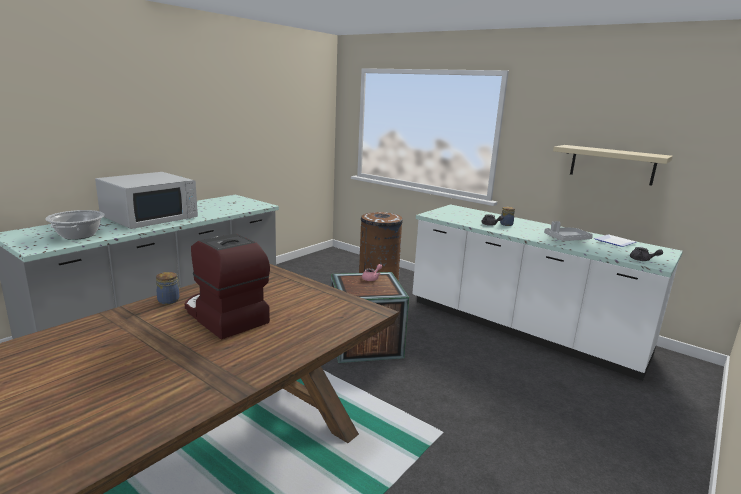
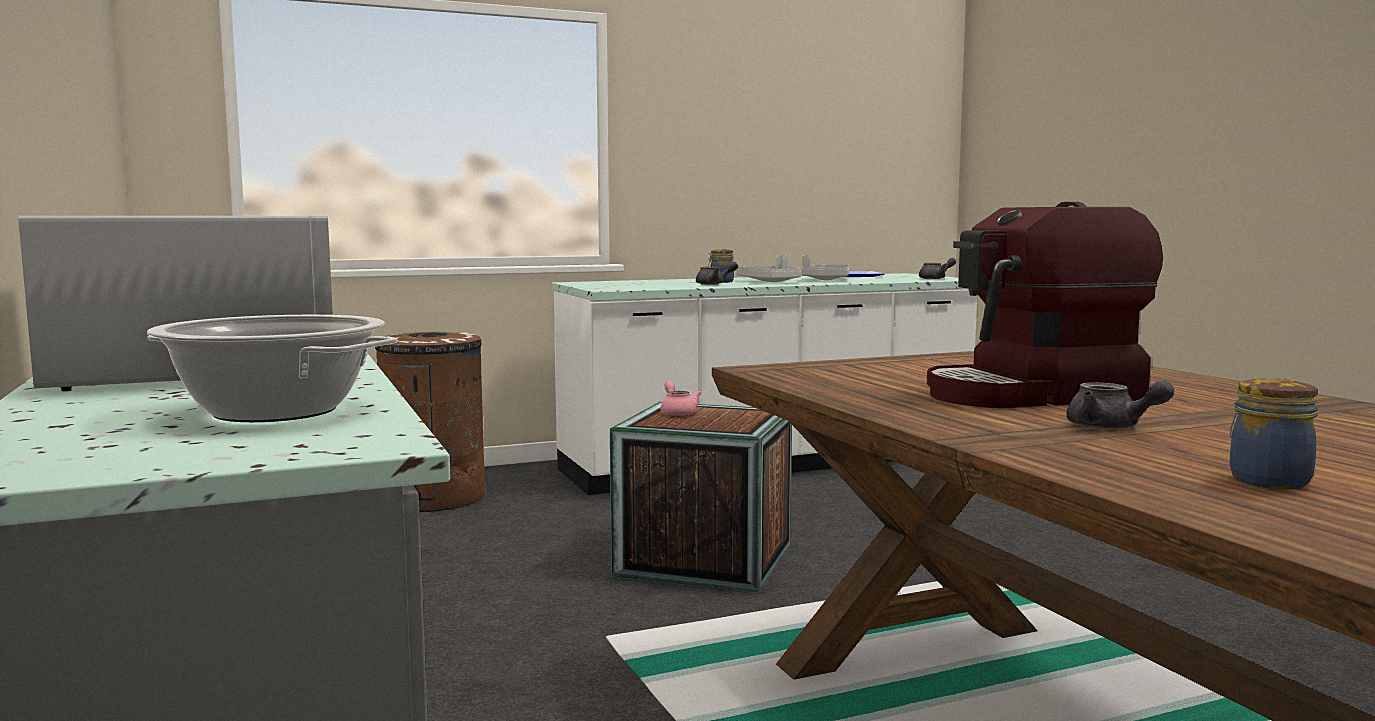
camera: 60 degrees left, 10 degrees down
(147, 333) = (1111, 428): none -> grey teapot
(169, 300) = (916, 413): jar -> jar (1266, 480)
(527, 231) = (771, 282): none -> grey tray
(612, 164) = (789, 169): beige shelf -> none

